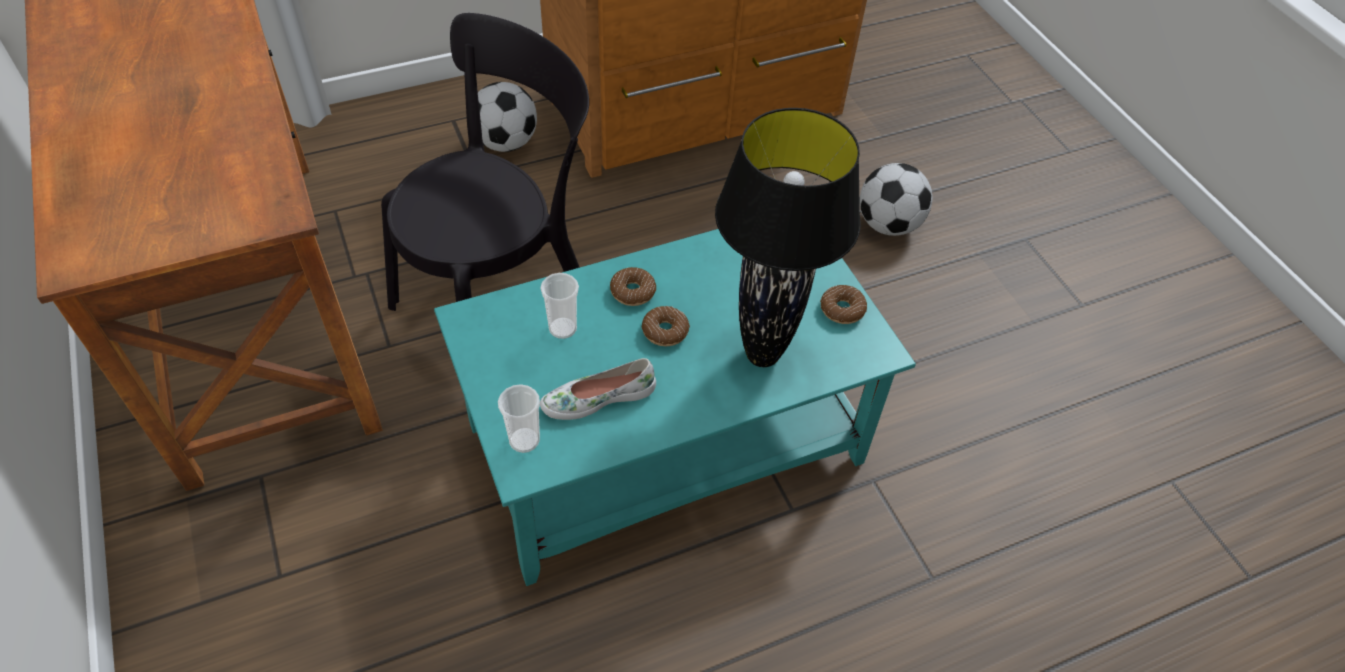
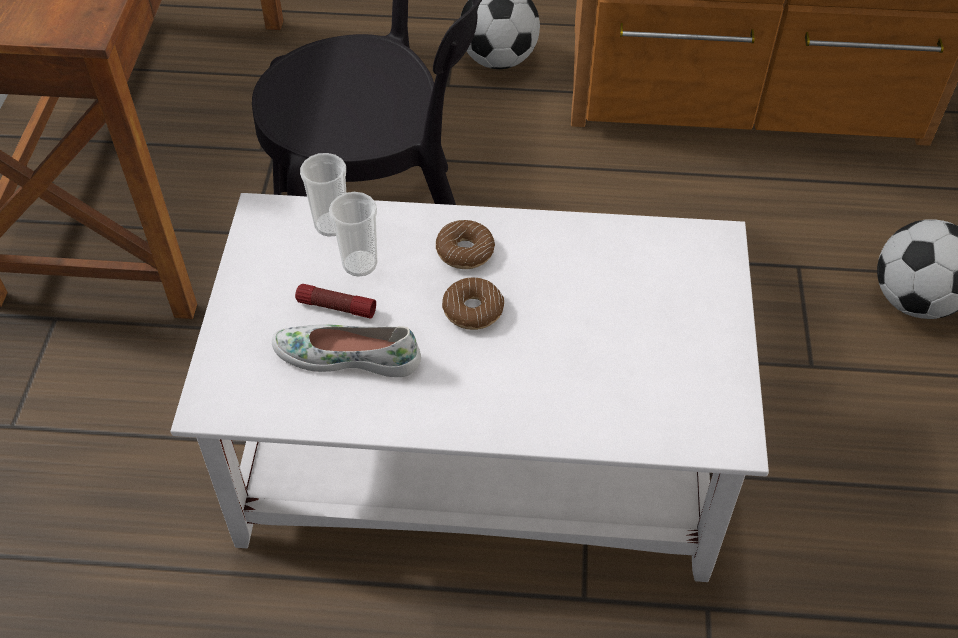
camera: 30 degrees right, 0 degrees up
(524, 440) = (237, 371): cup -> cup (331, 224)
(566, 366) = (336, 307): none -> flashlight
(668, 442) = (483, 455): turquoise coffee table -> white coffee table
(763, 354) = (573, 382): black table lamp -> none
(842, 309) = (711, 366): donut -> none

